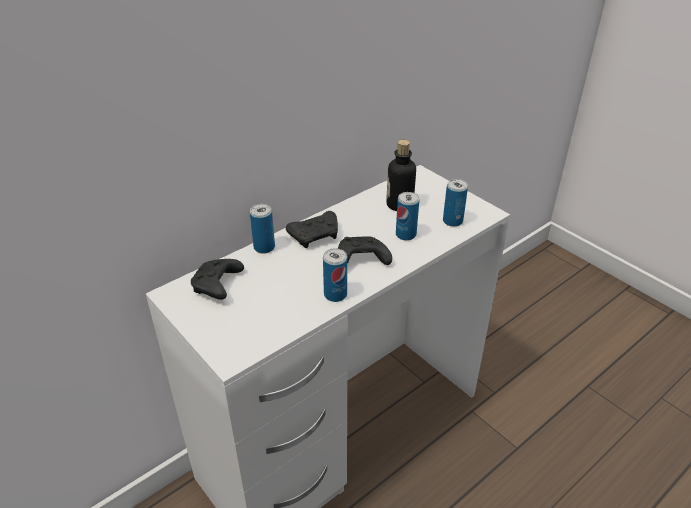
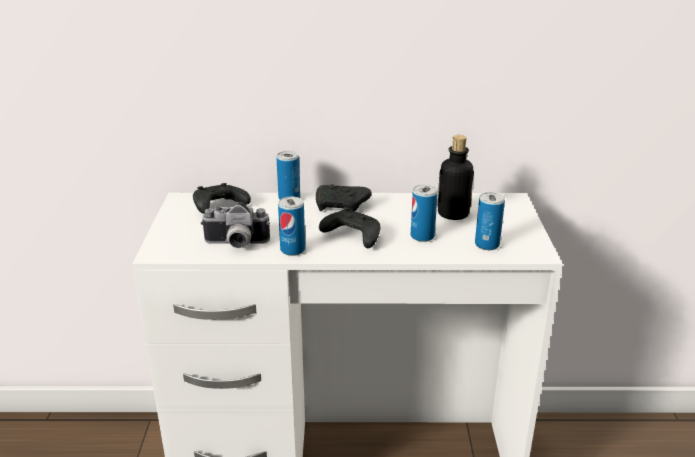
camera: 40 degrees right, 10 degrees down
(285, 314) = (236, 245): none -> camera

